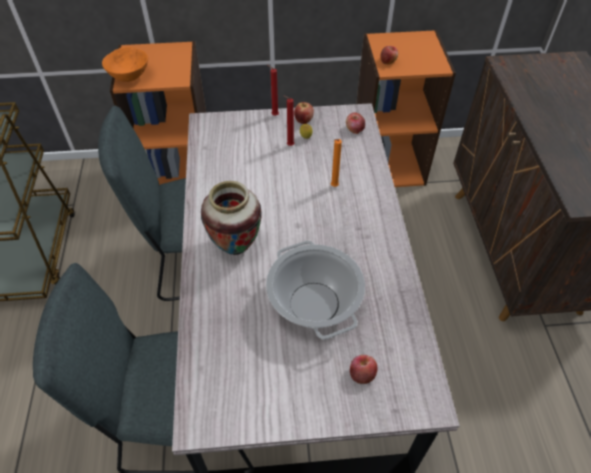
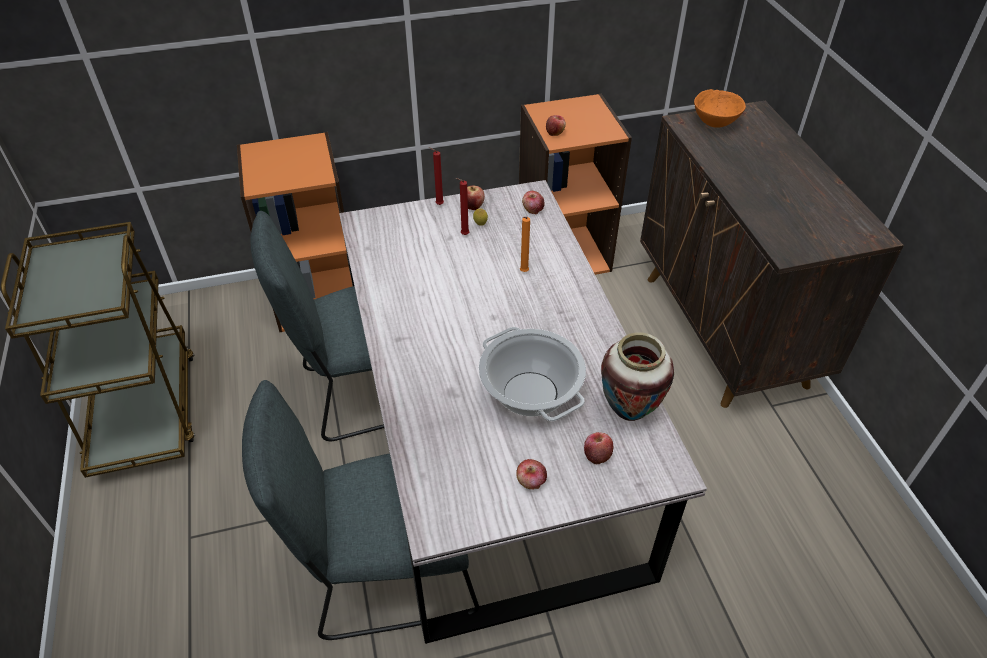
camera: 10 degrees left, 5 degrees down
(130, 77) = (261, 180): orange bowl -> orange bowl (715, 123)
(235, 247) = (430, 348): vase -> vase (628, 412)
(295, 391) = (531, 481): none -> apple

